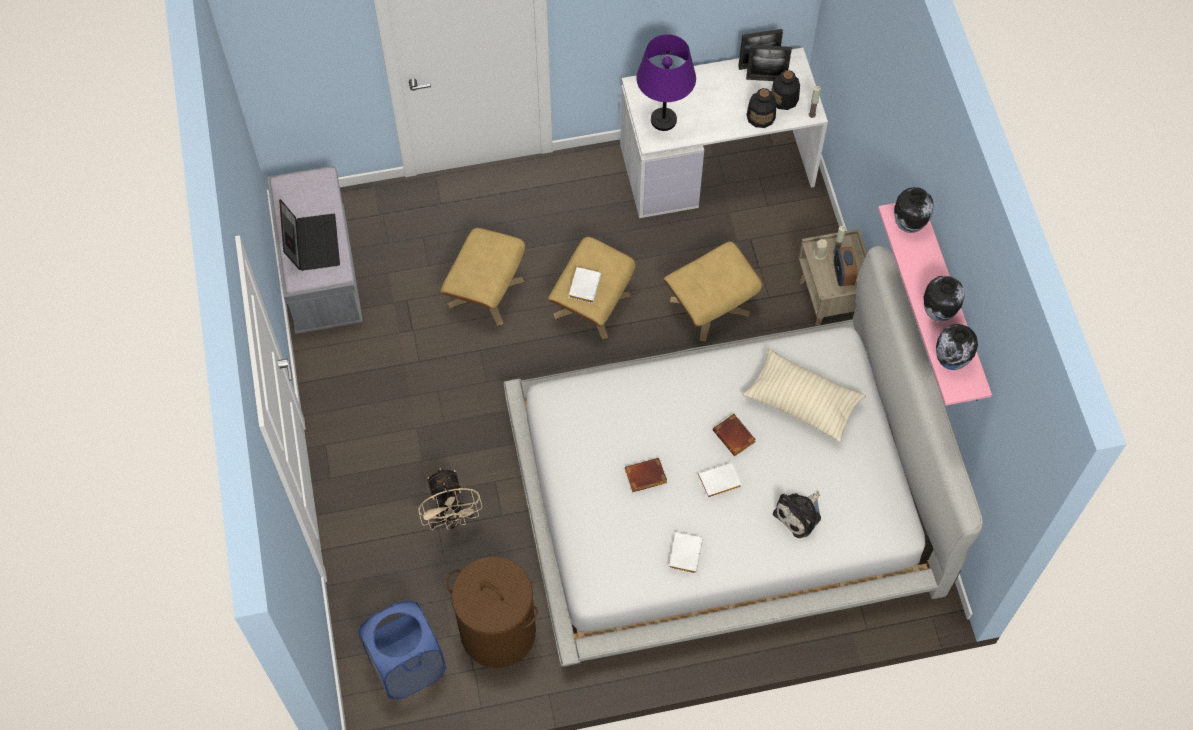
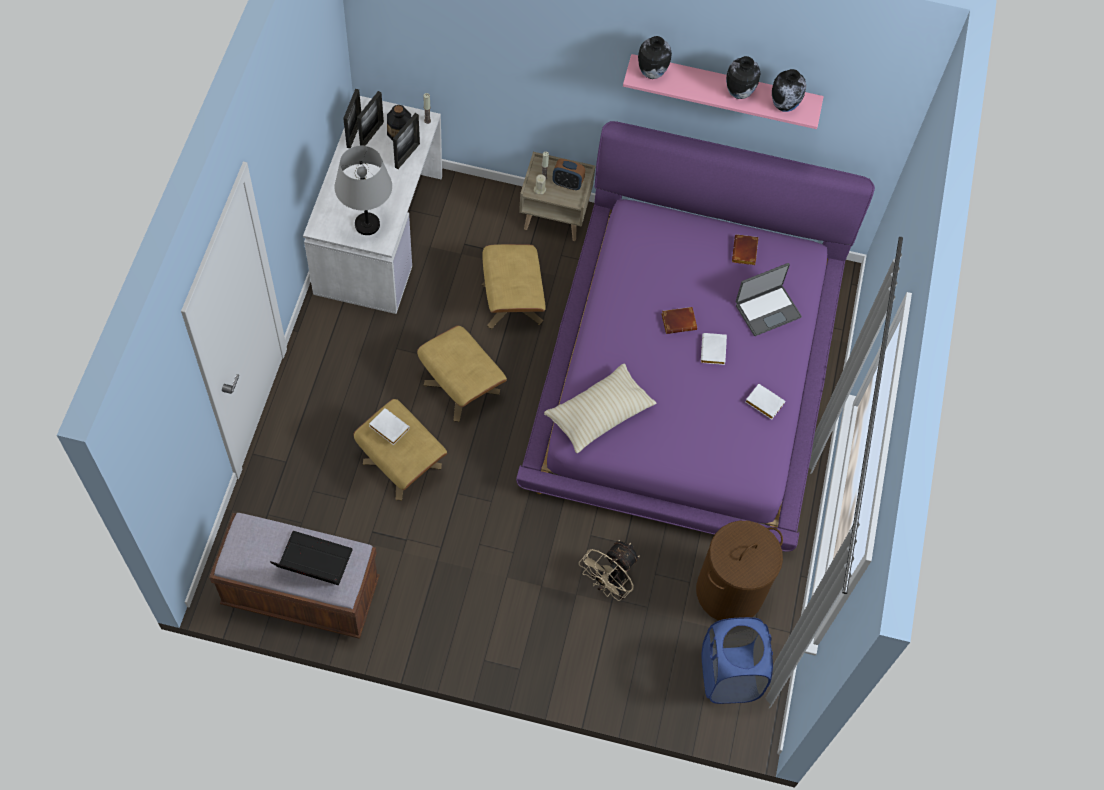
camera: 70 degrees left, 0 degrees up
(321, 273) = (301, 593): grey bench -> brown bench
(451, 518) = (609, 584): beige fan -> beige fan turned 120 degrees clockwise
(583, 286) = (469, 370): white book -> white book (387, 428)
(645, 478) = (684, 401): brown book -> brown book (745, 252)
(664, 120) = (367, 224): purple table lamp -> grey table lamp
(723, 494) = (686, 372): white bed -> purple bed
(761, 116) = (407, 155): bottle -> picture frame
(799, 514) = (767, 310): plush toy -> laptop
(802, 402) = (671, 262): beige pillow -> beige pillow (599, 414)

